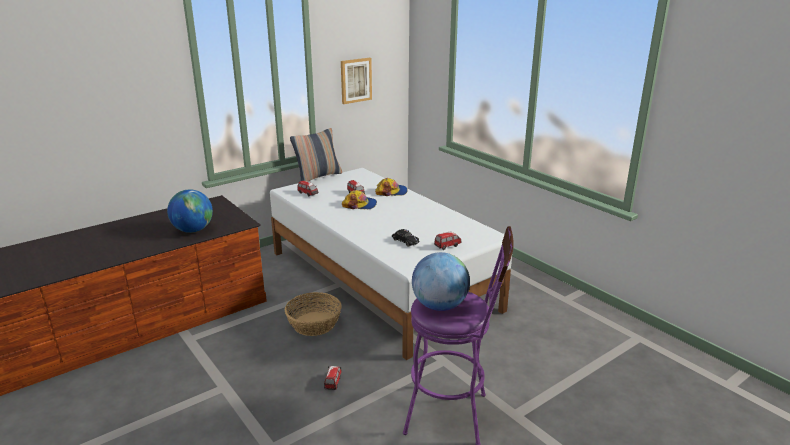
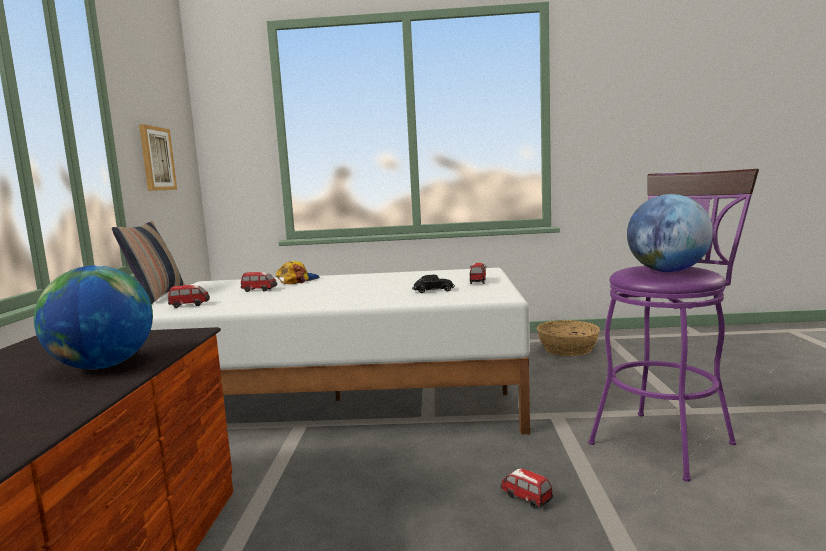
camera: 50 degrees left, 15 degrees down
(314, 323) = (362, 469): basket -> basket (568, 349)
(360, 205) = (293, 292): cap -> none

